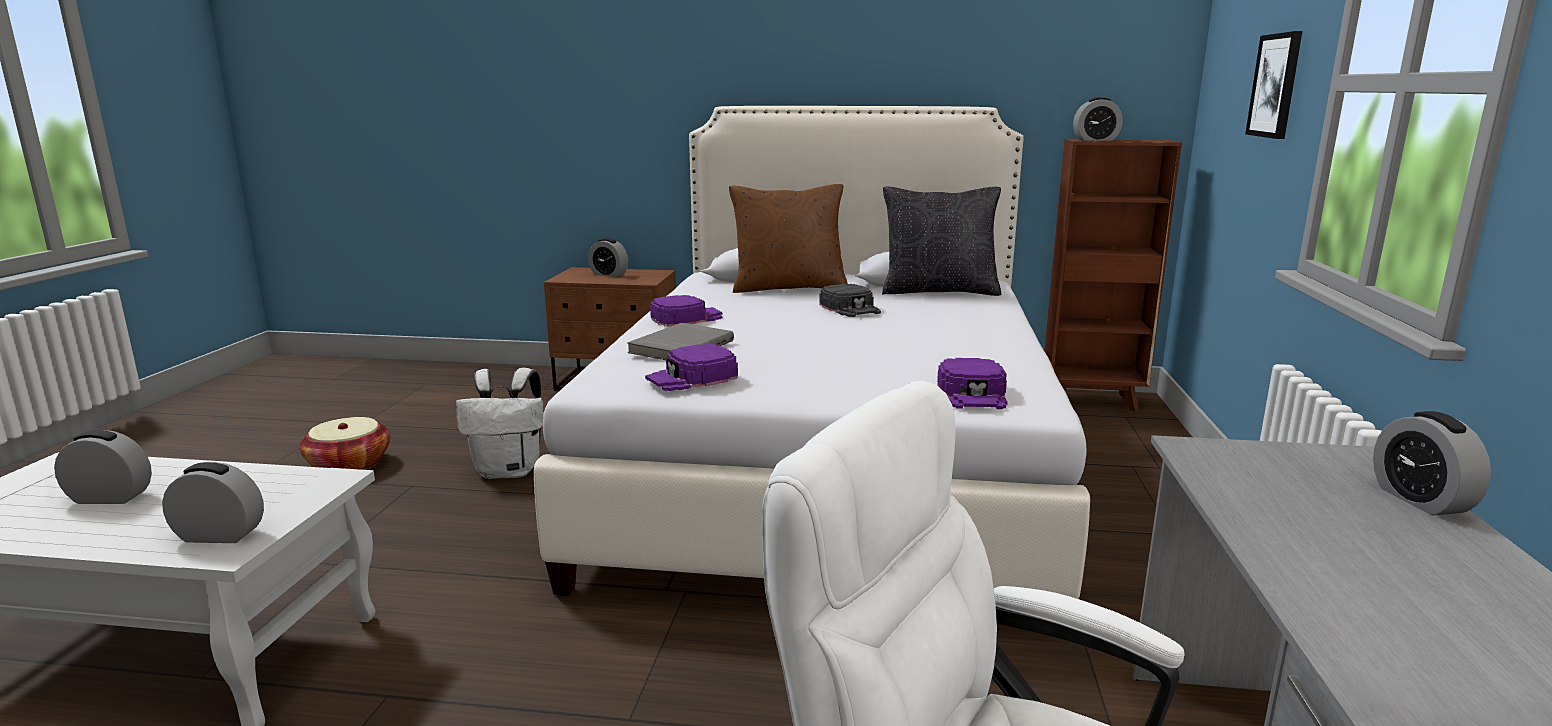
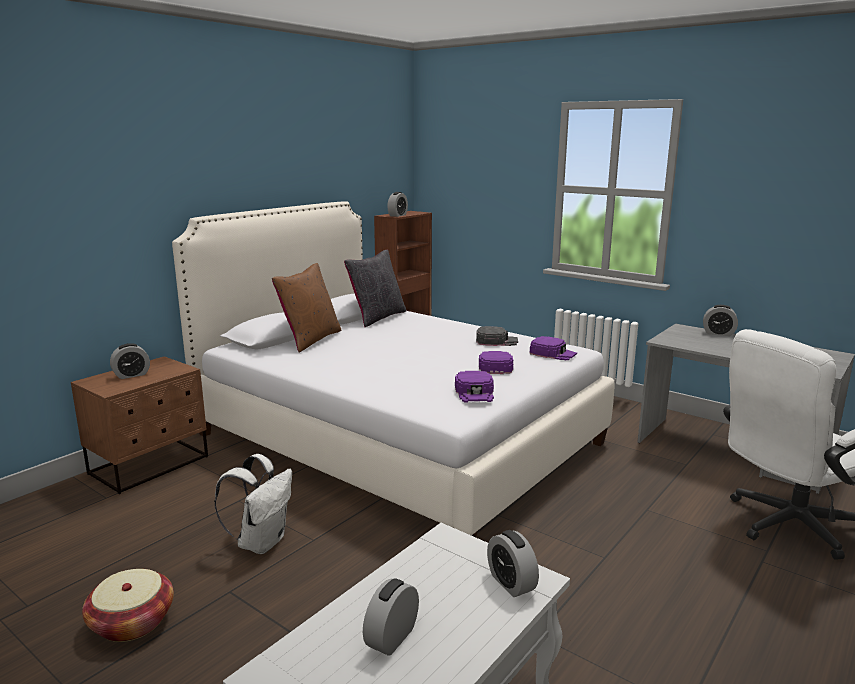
camera: 60 degrees left, 0 degrees up
(220, 535) = (511, 583): alarm clock -> alarm clock turned 60 degrees counterclockwise
(680, 346) = (411, 384): grey book -> none
(686, 318) = (340, 373): purple cap -> purple cap (494, 366)
(850, 308) = (383, 339): black cap -> black cap (496, 341)
(1275, 85) = (504, 186): picture -> none

